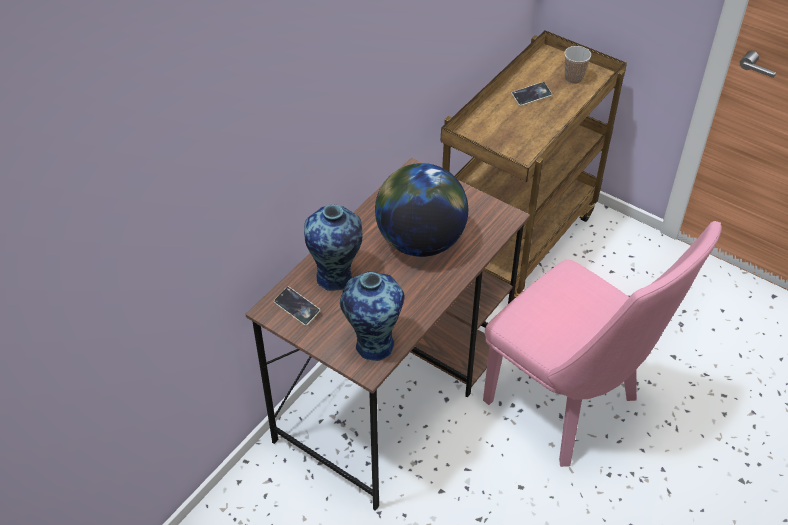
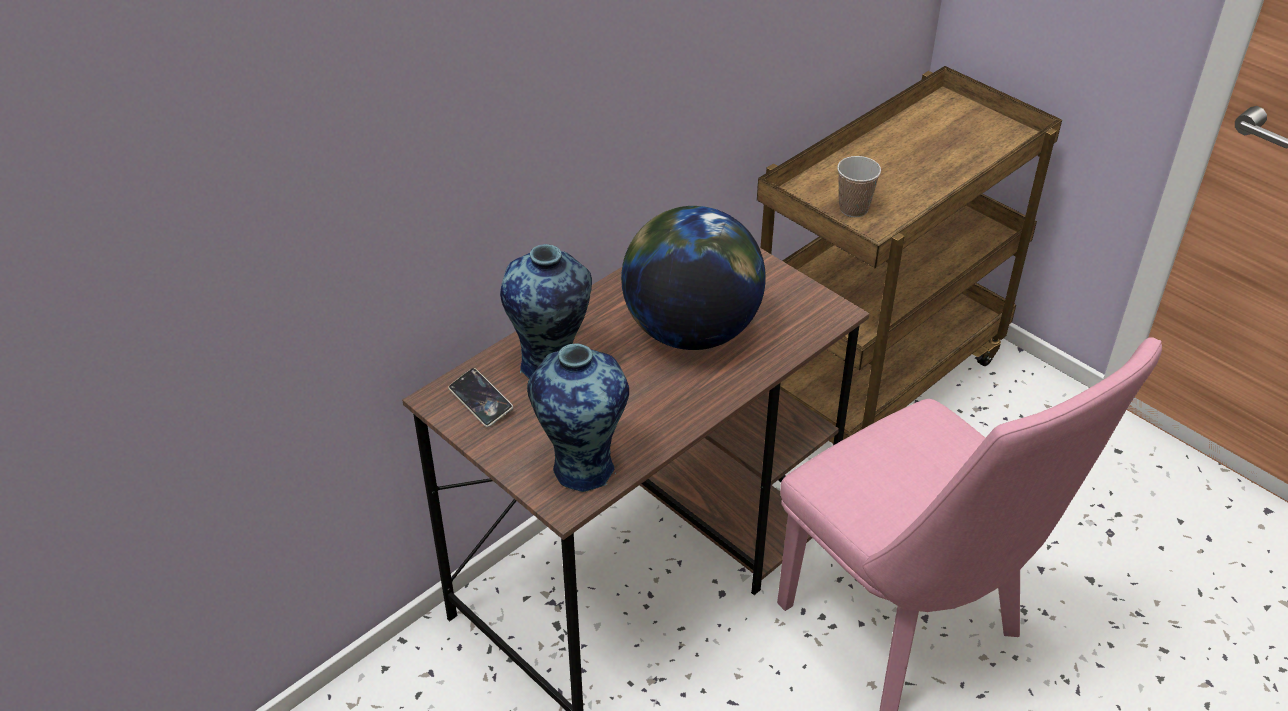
camera: 10 degrees right, 5 degrees down
(531, 96) = (908, 153): phone -> none
(573, 78) = (977, 136): cup -> cup (853, 209)

